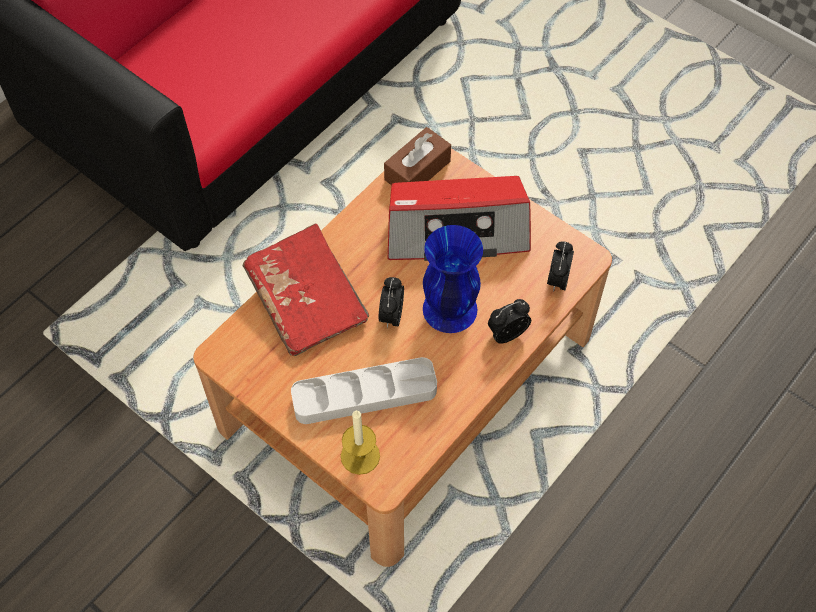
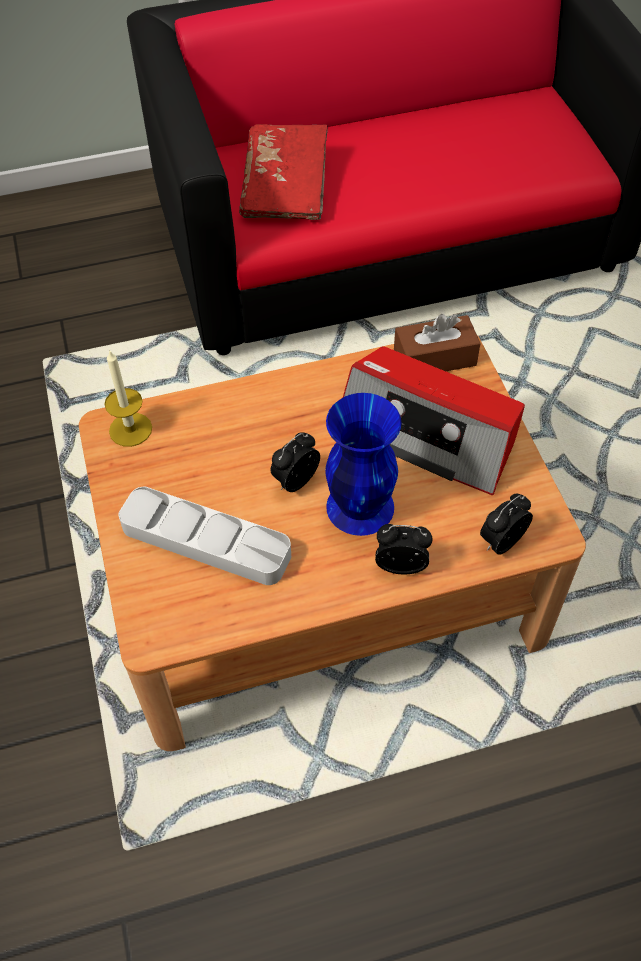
camera: 35 degrees right, 5 degrees down
(307, 300) = (226, 422): red book -> red book (286, 188)
(360, 456) = (151, 598): candle -> candle (130, 429)

